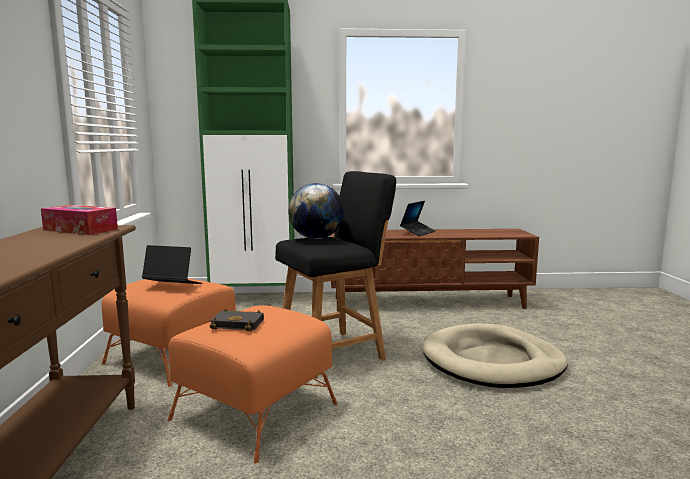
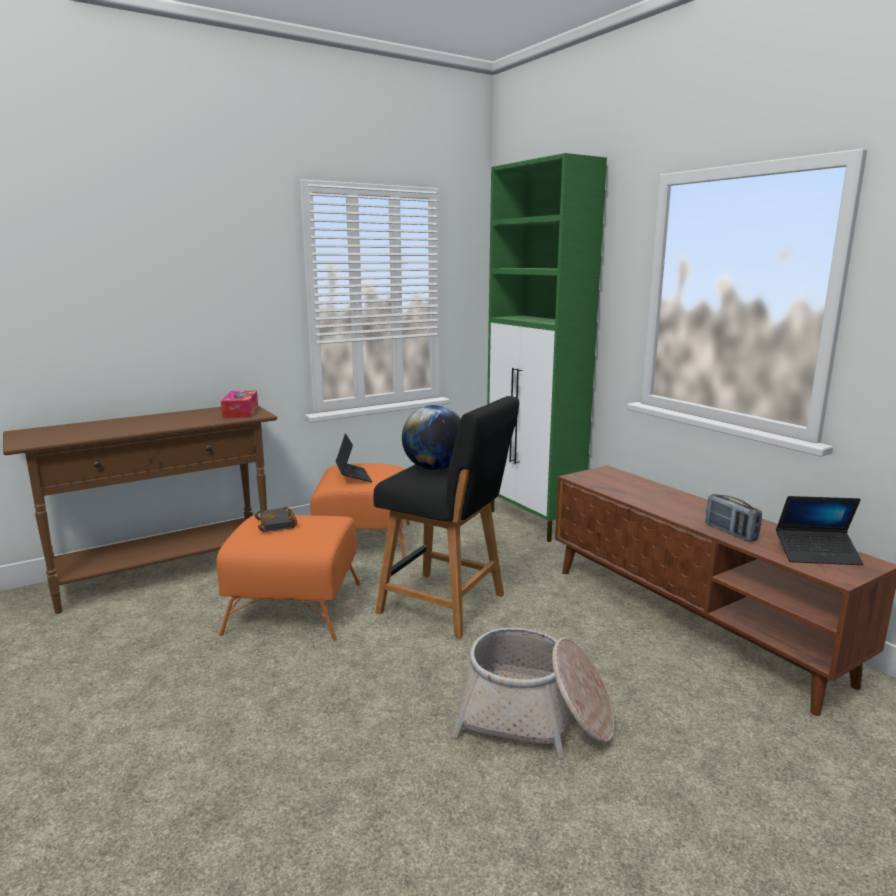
camera: 60 degrees right, 5 degrees up
(418, 232) = (687, 505): laptop -> laptop (817, 554)
(461, 234) = (730, 532): none -> radio
(492, 361) = (535, 717): beige dog bed -> basket

